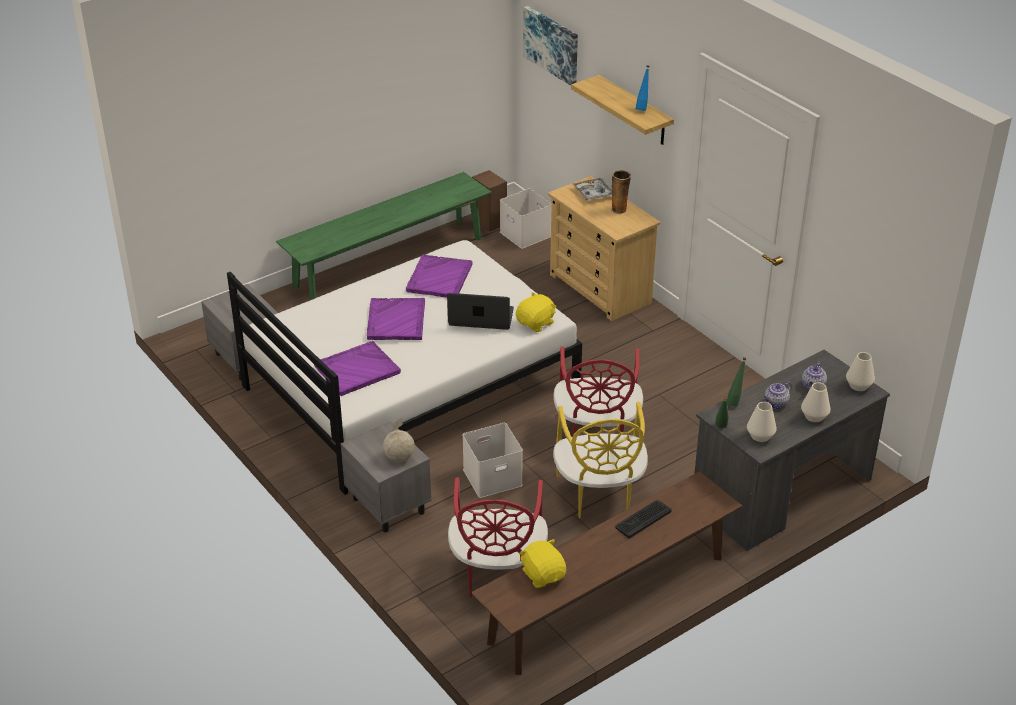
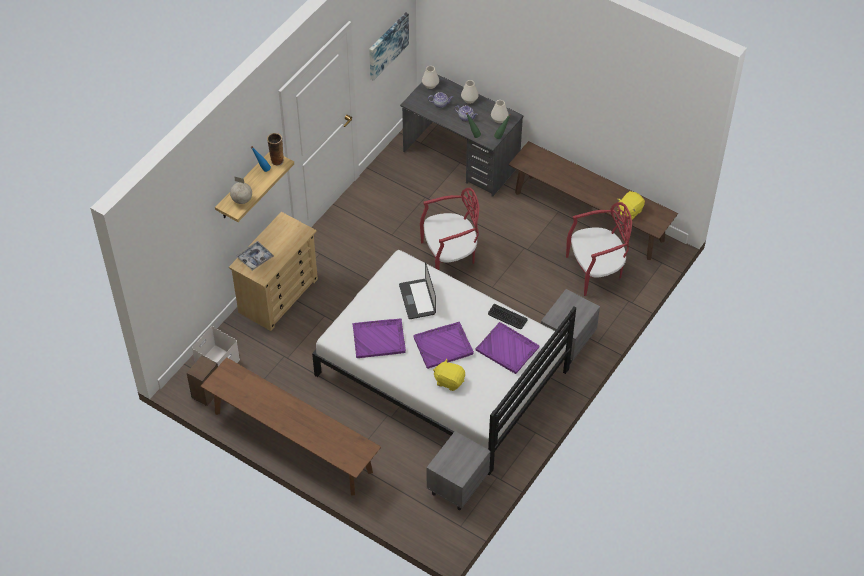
camera: 110 degrees left, 15 degrees up
(389, 262) = (292, 442): green bench -> brown bench
(399, 457) = (573, 303): globe -> globe (242, 200)
(492, 478) = (516, 298): white storage box -> none
(536, 323) = (409, 268): yellow plush toy -> yellow plush toy (449, 381)
(552, 45) = (174, 247): picture -> picture (387, 45)
(599, 495) = (505, 241): yellow chair -> none
(619, 209) = (273, 237): vase -> vase (277, 160)
(643, 519) = (562, 179): keyboard -> keyboard (507, 317)

